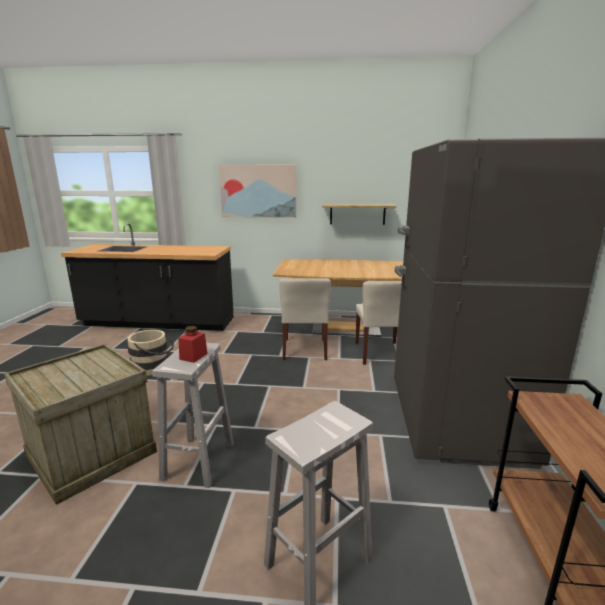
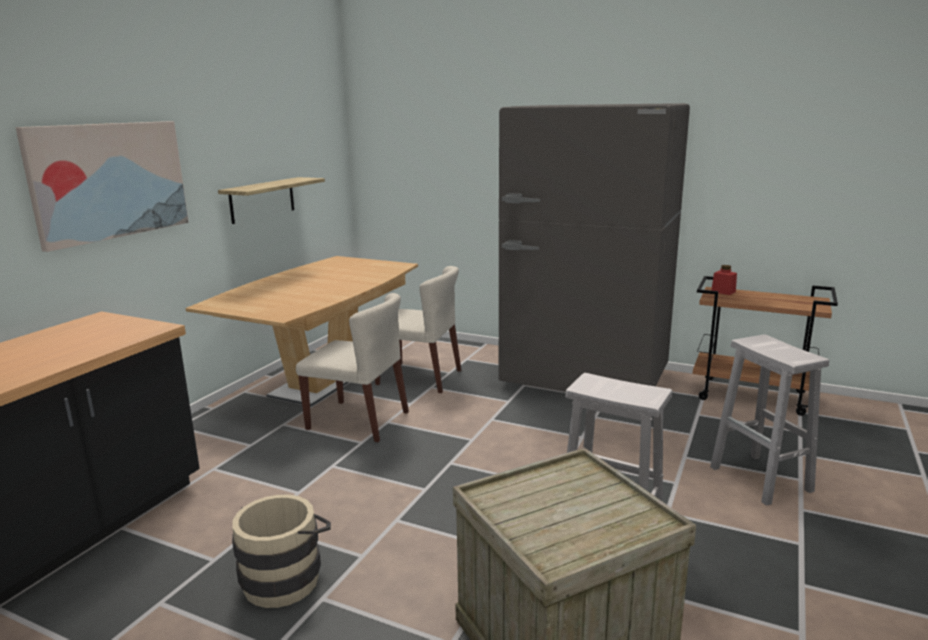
camera: 70 degrees left, 0 degrees up
(193, 356) = (621, 387): red jar -> red jar (723, 291)

